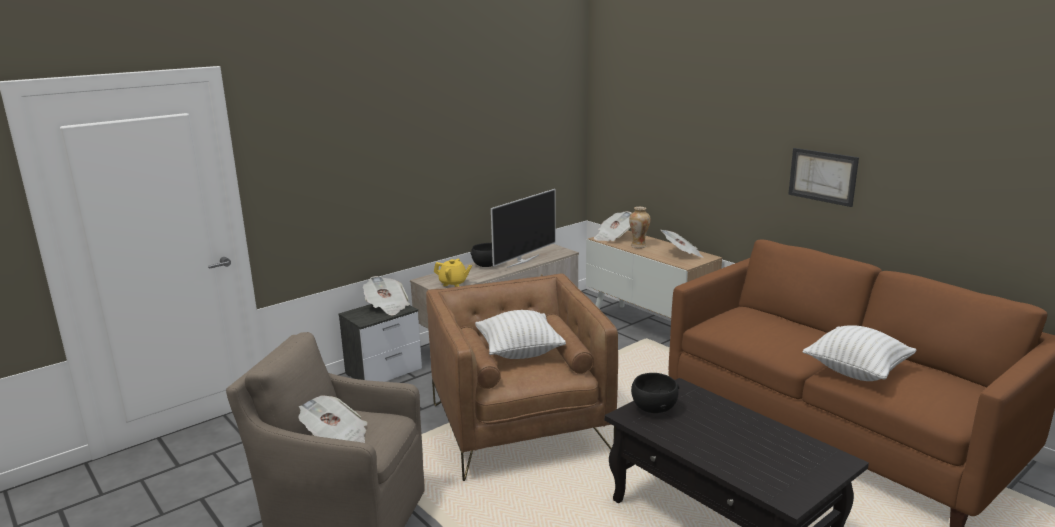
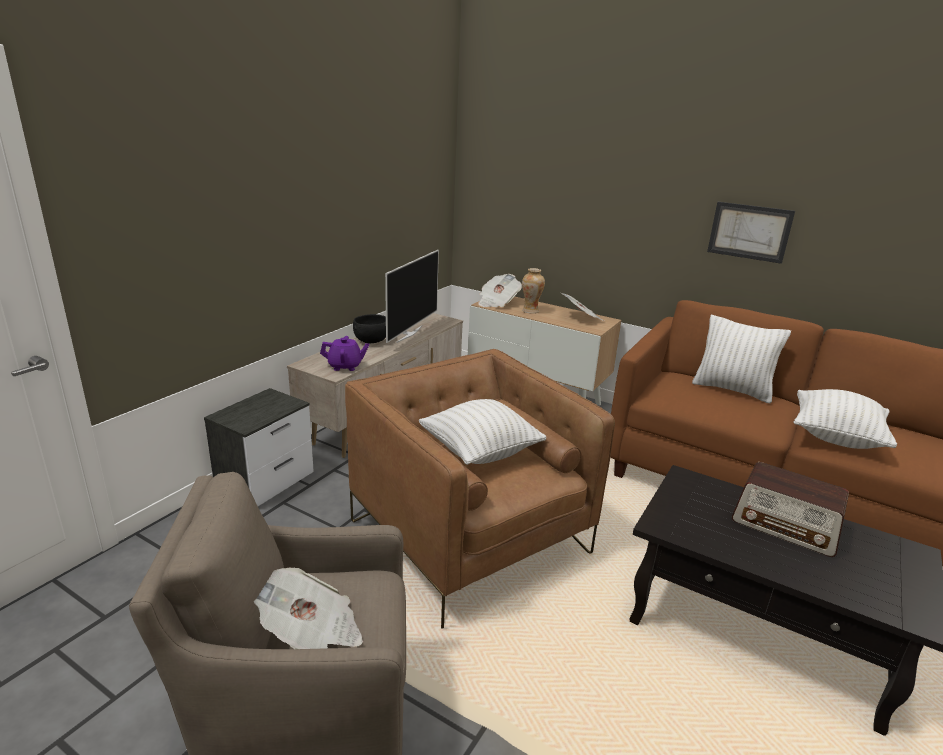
camera: 20 degrees left, 5 degrees up
(387, 307) = (267, 402): newspaper -> none
(453, 283) = (345, 366): yellow teapot -> purple teapot
(653, 408) = (679, 510): black bowl -> none
(737, 429) = (785, 526): none -> radio
(789, 325) = (732, 390): none -> white pillow

